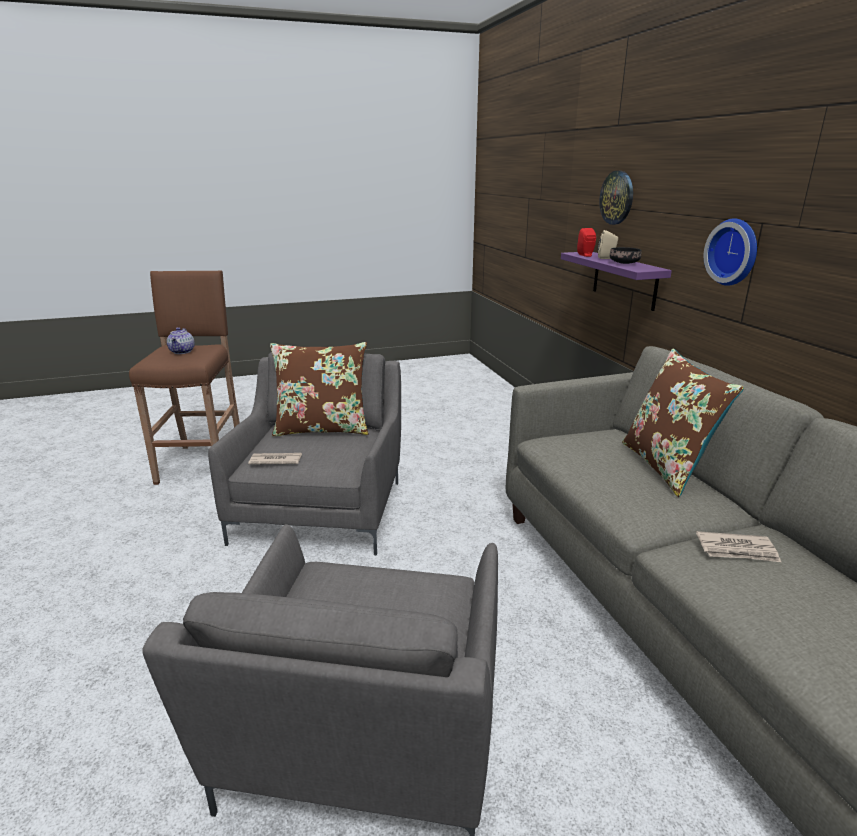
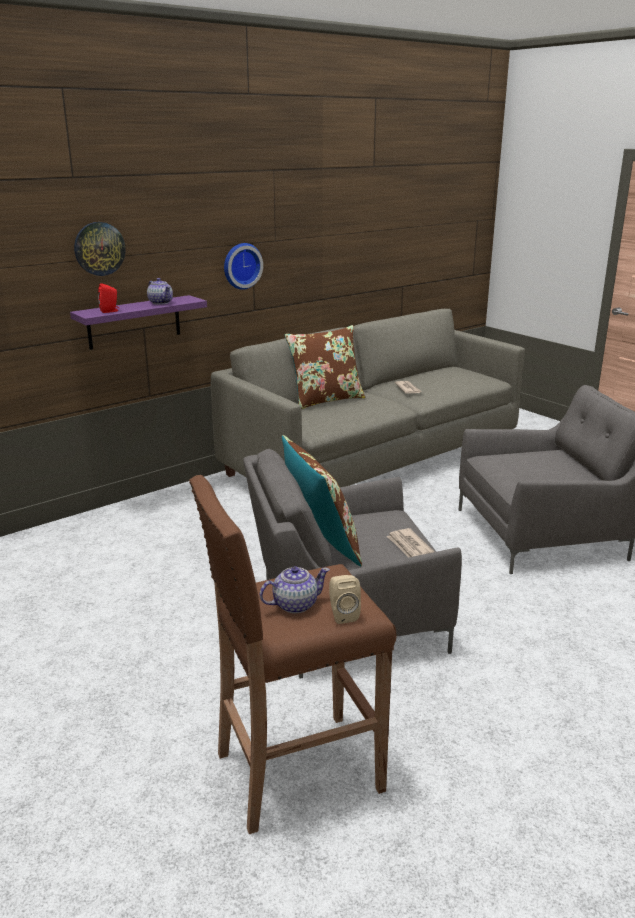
camera: 110 degrees left, 0 degrees up
(607, 258) = (127, 306): beige speaker -> beige speaker (342, 614)
(625, 263) = (160, 302): black bowl -> teapot

